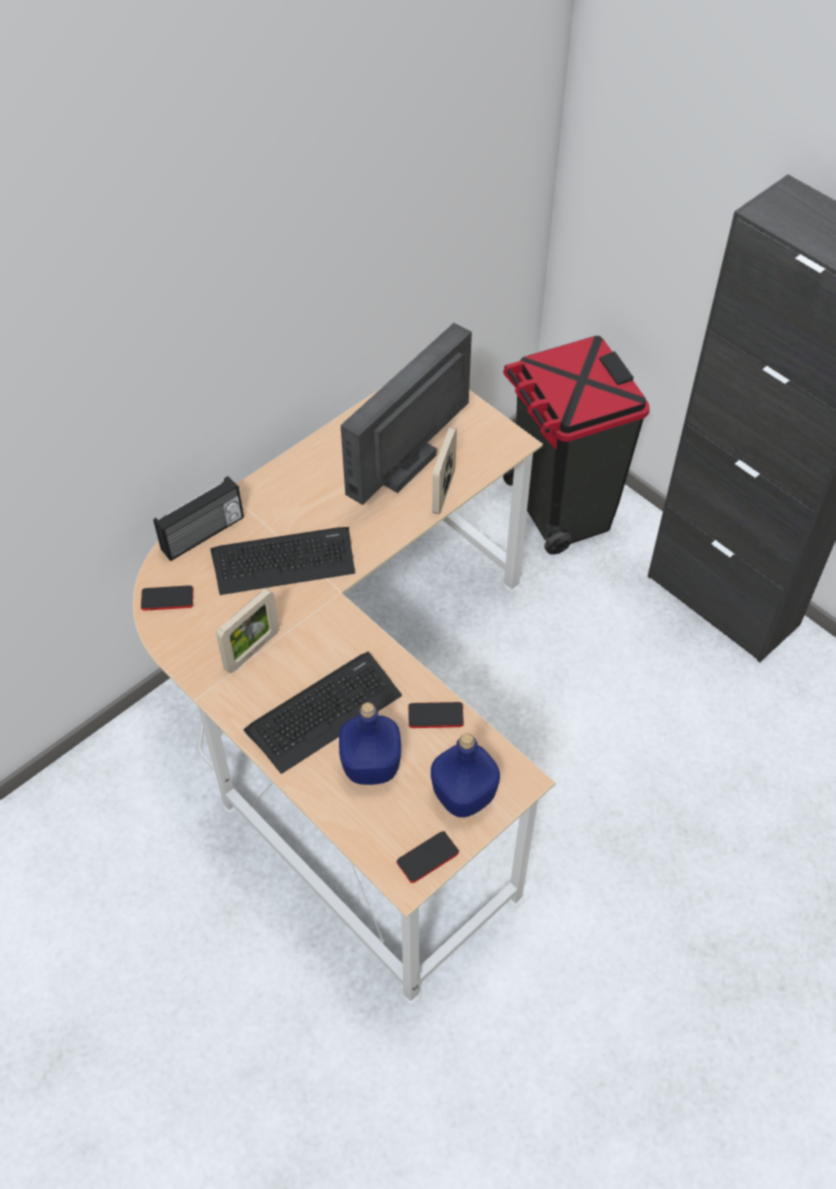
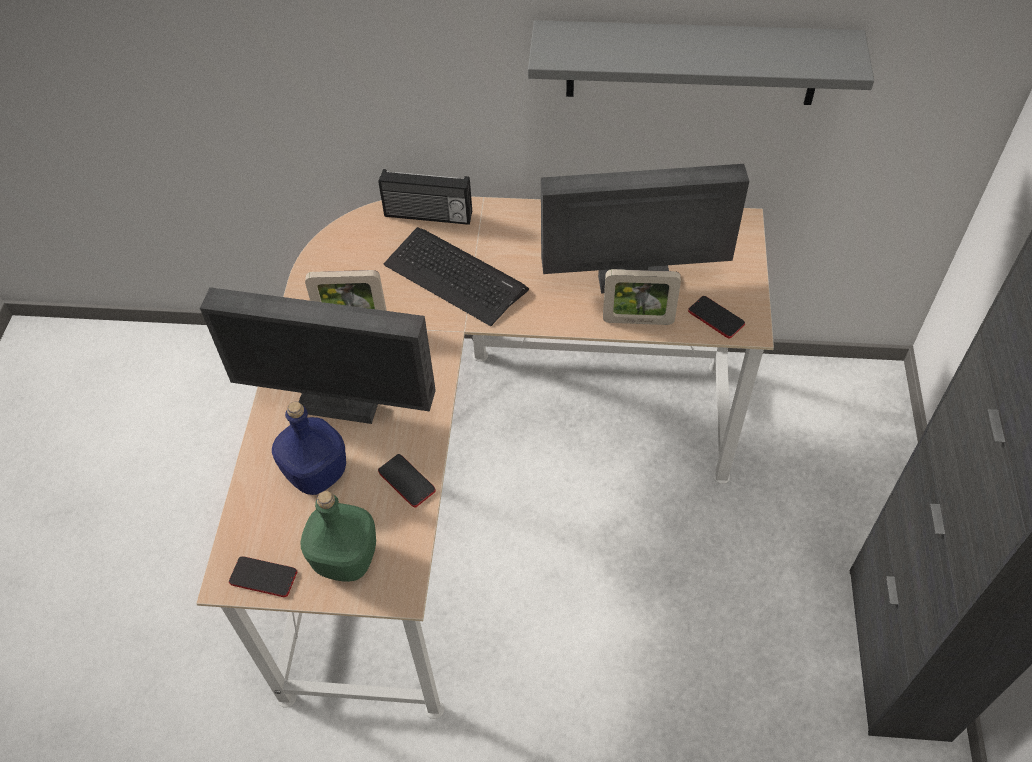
camera: 50 degrees right, 0 degrees up
(167, 599) = (349, 240): phone -> phone (716, 318)
(324, 712) = (339, 405): keyboard -> monitor
(354, 273) = (692, 63): none -> grey shelf
(443, 492) = (638, 321): picture frame -> picture frame turned 150 degrees counterclockwise
(464, 795) = (347, 559): blue bottle -> green bottle
(560, 510) = (836, 453): black trash can -> none

